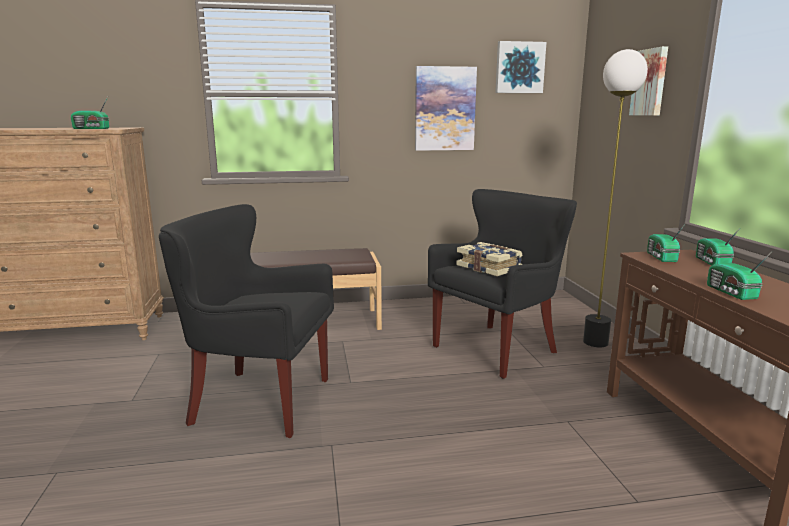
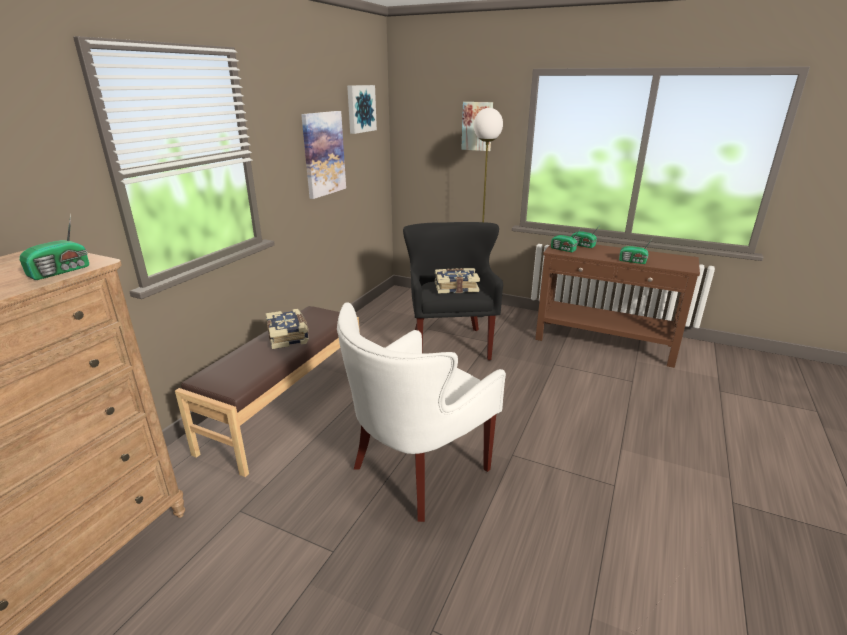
camera: 55 degrees left, 10 degrees up
(258, 401) = (417, 470): black armchair -> white armchair
(303, 256) = (289, 336): none -> book

